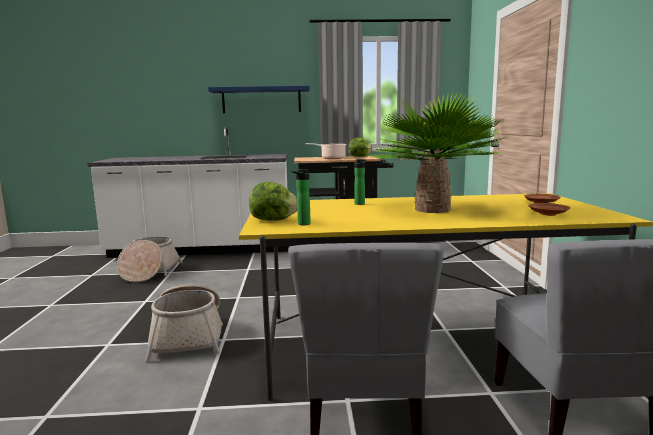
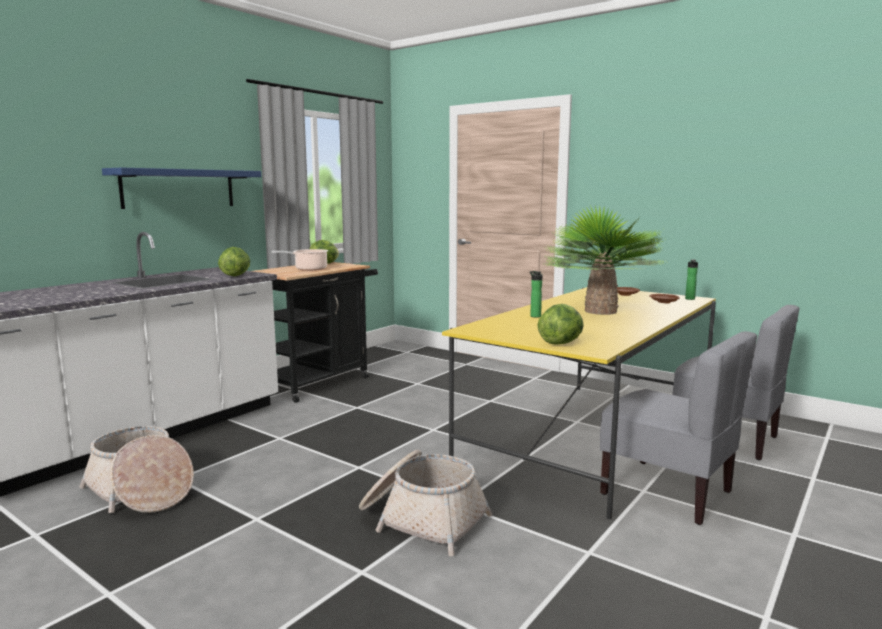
camera: 50 degrees left, 0 degrees up
(263, 157) = (235, 276): none -> lettuce
(302, 224) = (594, 341): bottle -> bottle (690, 299)

